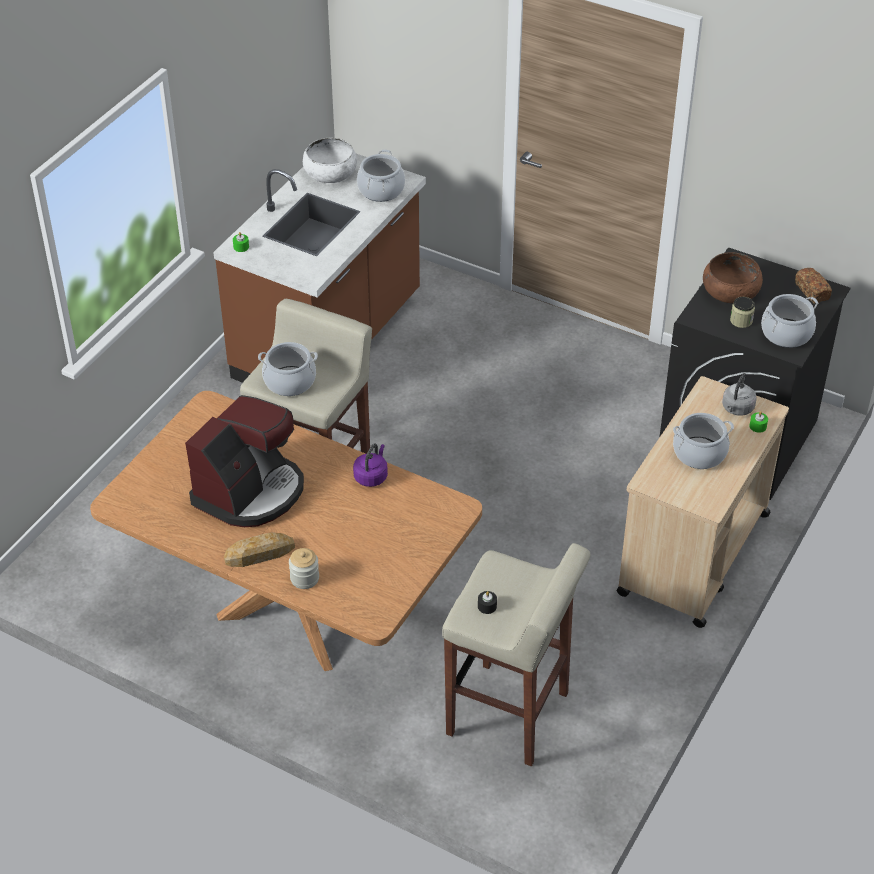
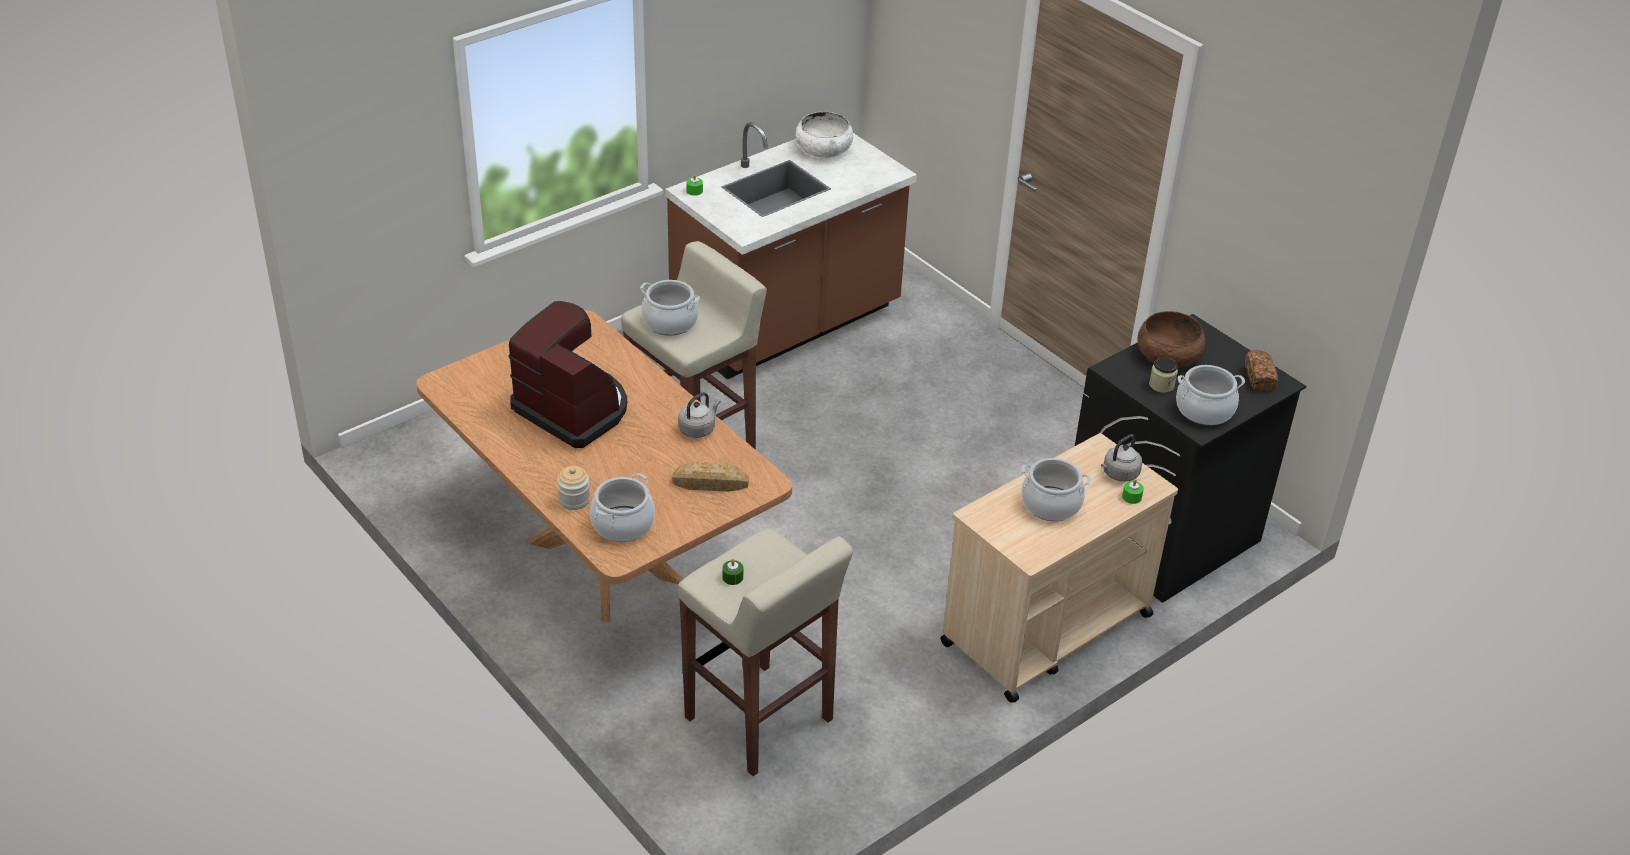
camera: 20 degrees right, 5 degrees down
(250, 491) = (573, 409): coffee machine -> coffee machine turned 105 degrees counterclockwise
(259, 554) = (546, 466): bread -> bread (710, 483)
(371, 476) = (698, 429): purple kettle -> grey kettle
(381, 190) = (864, 175): cooking pot -> cooking pot (623, 524)
(487, 606) = (732, 577): black candle -> green candle

